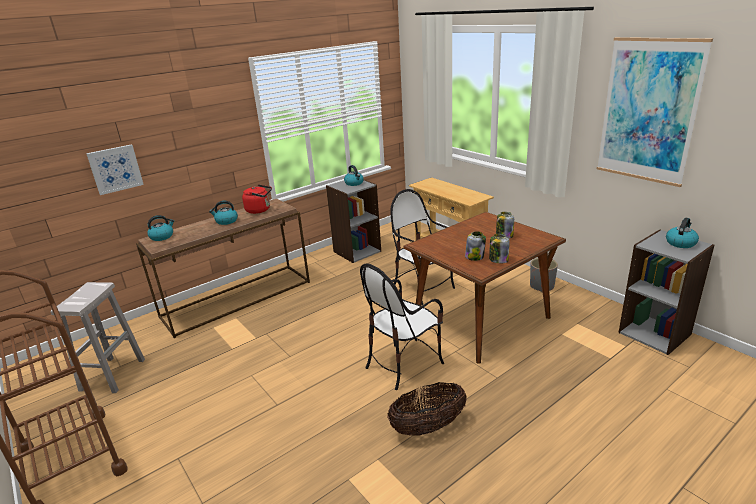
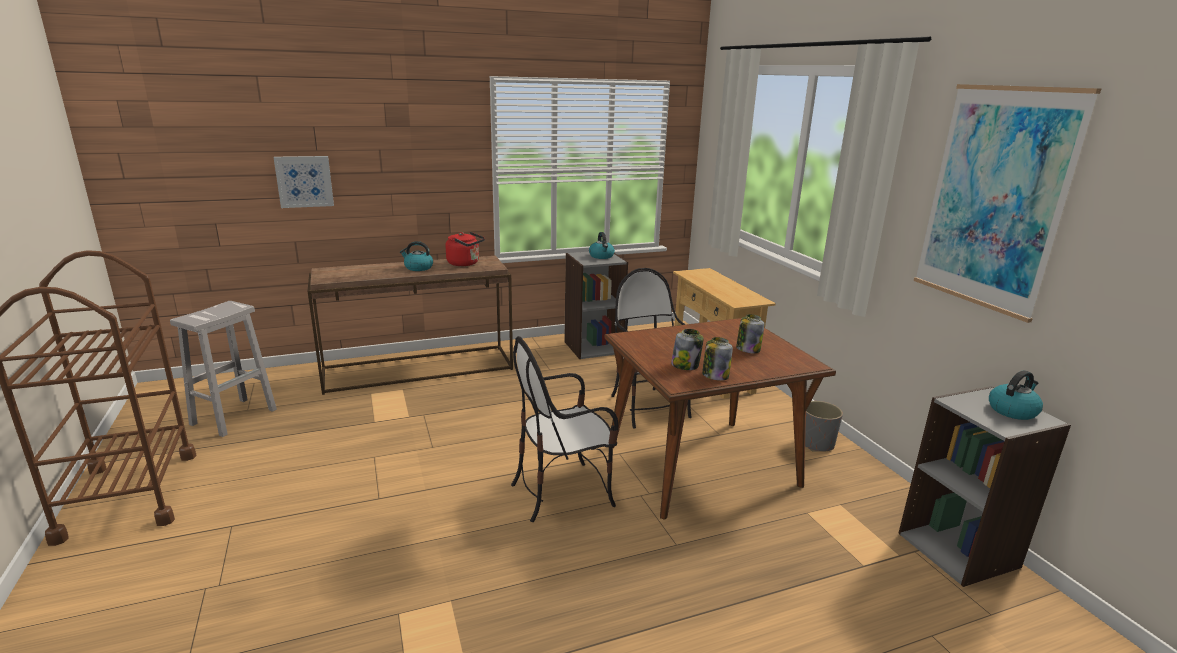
camera: 15 degrees right, 5 degrees down
(162, 236) = (337, 270): kettle -> none
(428, 427) = (541, 580): basket -> none

